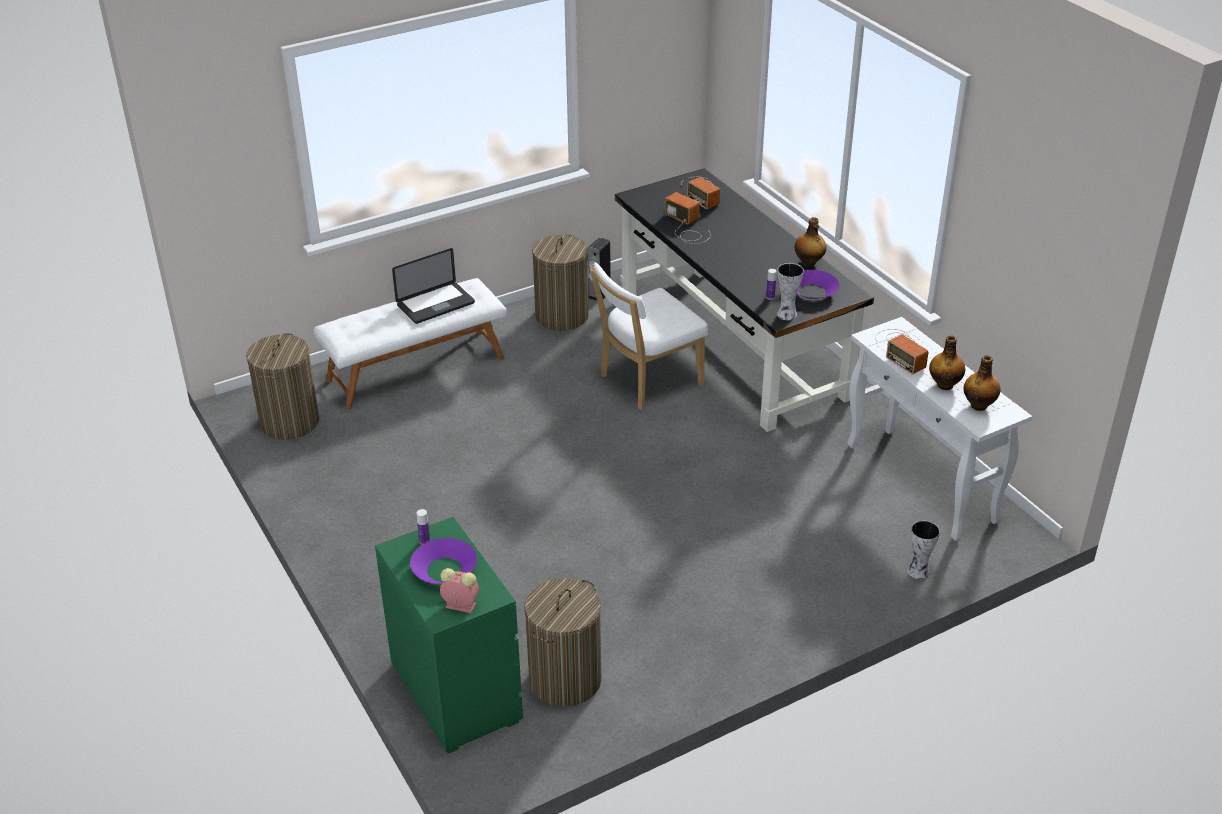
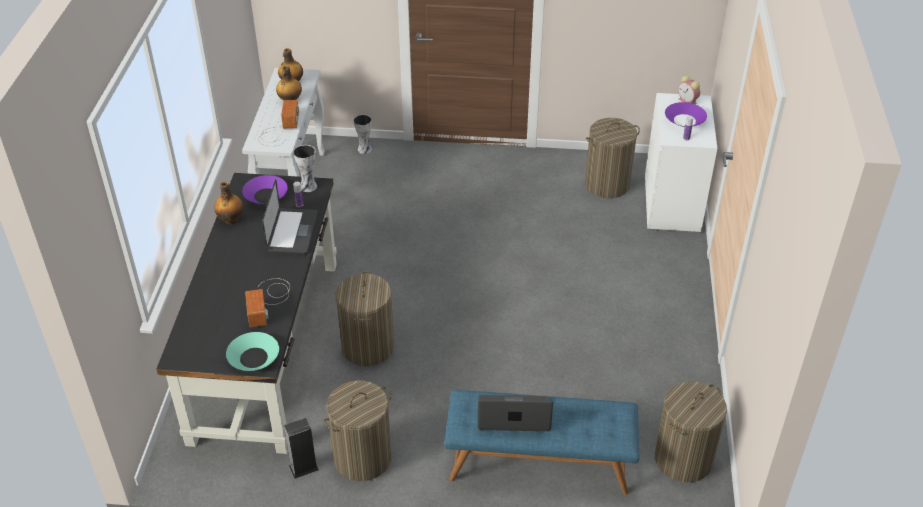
camera: 145 degrees left, 5 degrees up
(415, 368) = (539, 464): white bench -> blue bench
(455, 691) = (671, 205): green dresser -> white dresser
(646, 197) = (254, 357): none -> turquoise bowl
(647, 381) = (368, 347): white chair -> laundry basket
(701, 191) = (201, 338): radio -> none
(741, 275) = (292, 232): none -> laptop

